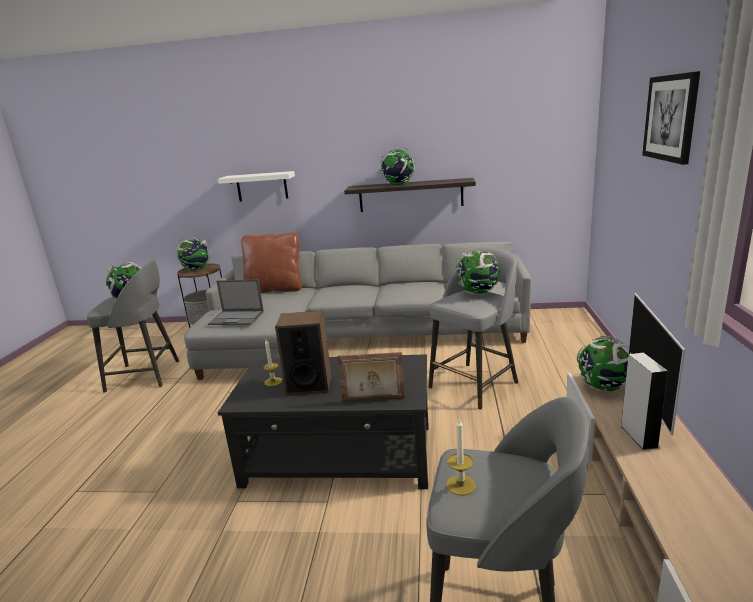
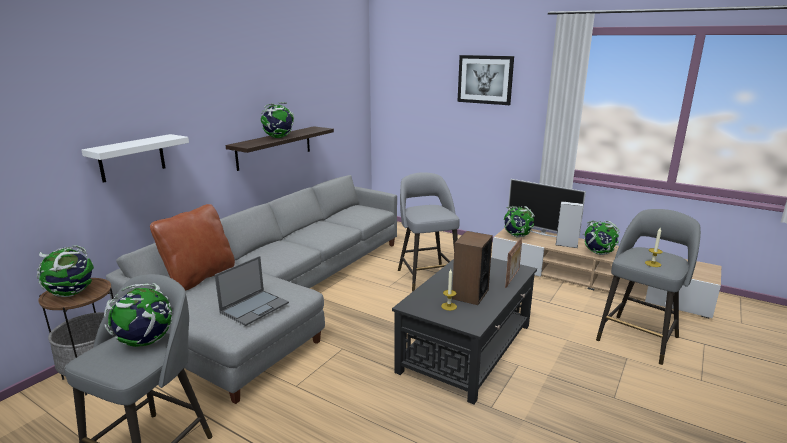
camera: 65 degrees left, 0 degrees up
(478, 293) = (423, 207): globe -> globe (598, 253)

